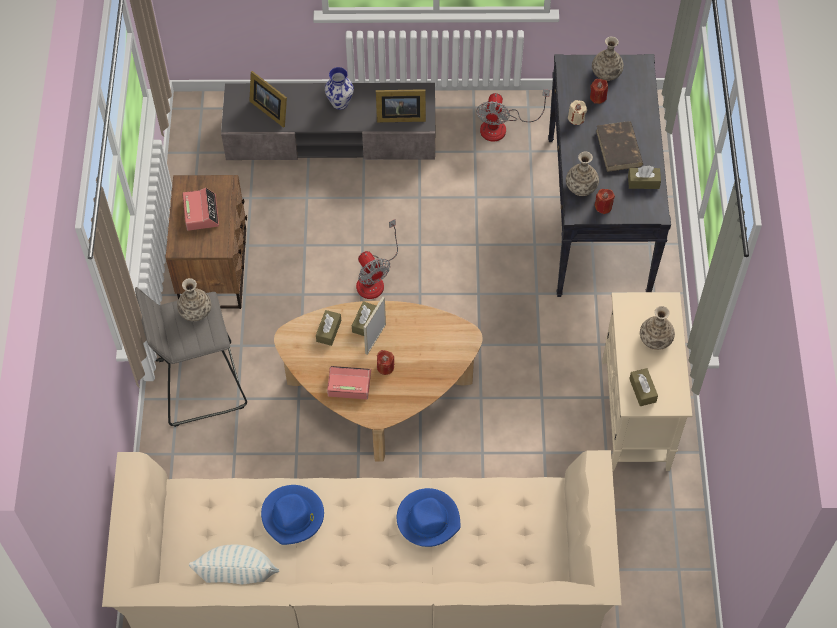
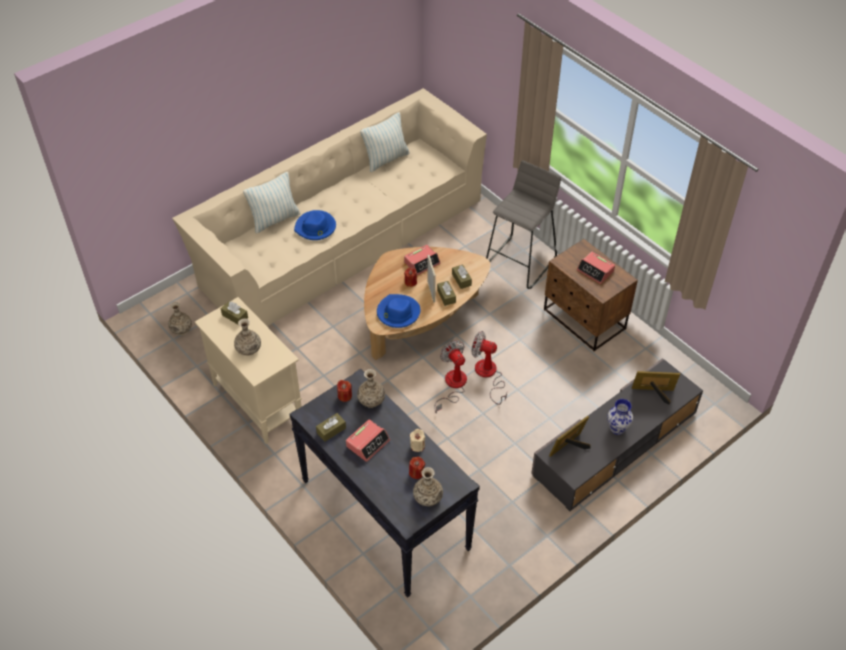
camera: 140 degrees right, 10 degrees down
(196, 311) = (529, 213): vase -> vase (181, 329)
(293, 516) = (385, 190): blue hat -> blue hat (398, 313)
(464, 578) = (275, 220): none -> pillow
(502, 127) = (512, 534): fan -> fan (452, 386)
(619, 149) = (368, 443): brown book -> alarm clock

